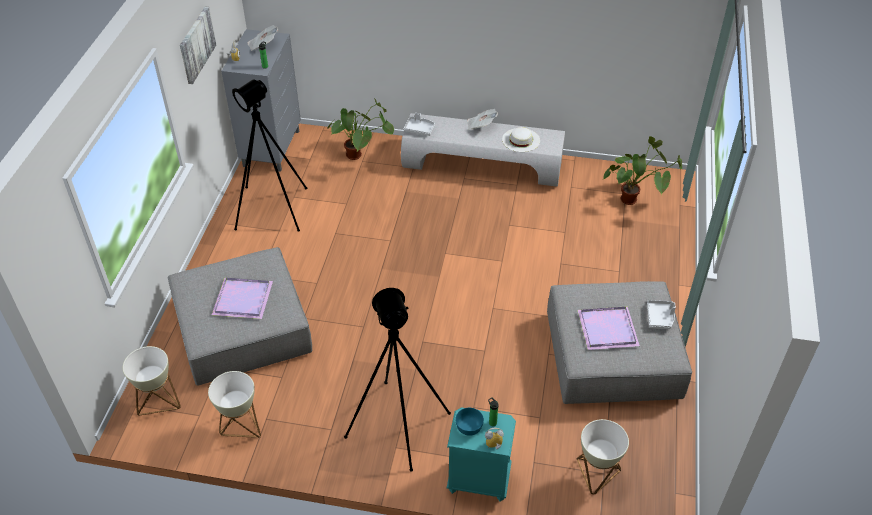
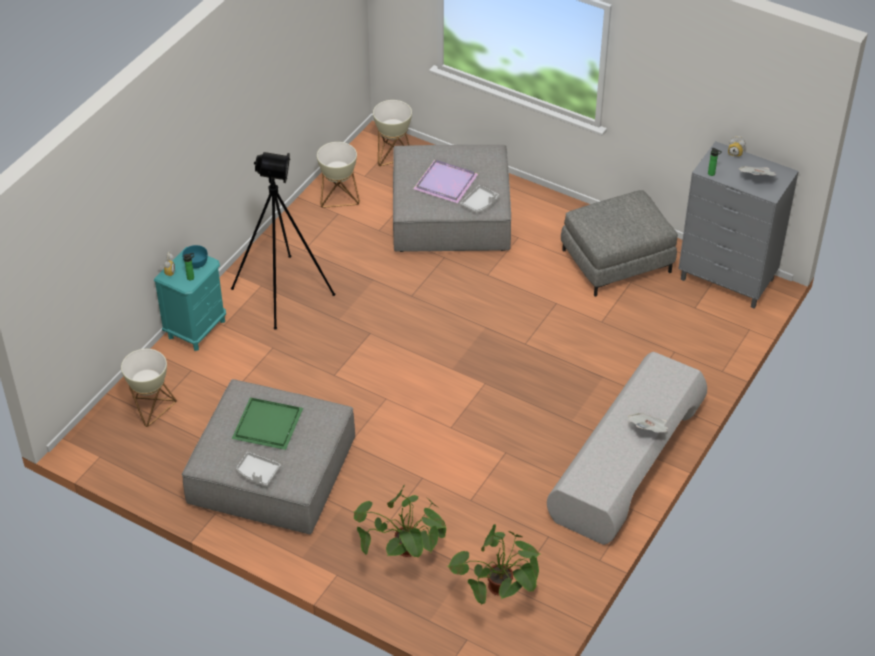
camera: 110 degrees right, 0 degrees up
(196, 44) = (686, 77): picture -> none
(271, 209) = (616, 261): black floor lamp -> grey ottoman
(361, 155) = (685, 353): potted plant -> potted plant (403, 557)
(419, 129) = (662, 370): grey tray -> grey tray (480, 203)
(521, 140) = (604, 460): white hat -> none
(608, 328) = (268, 426): purple tray -> green tray

